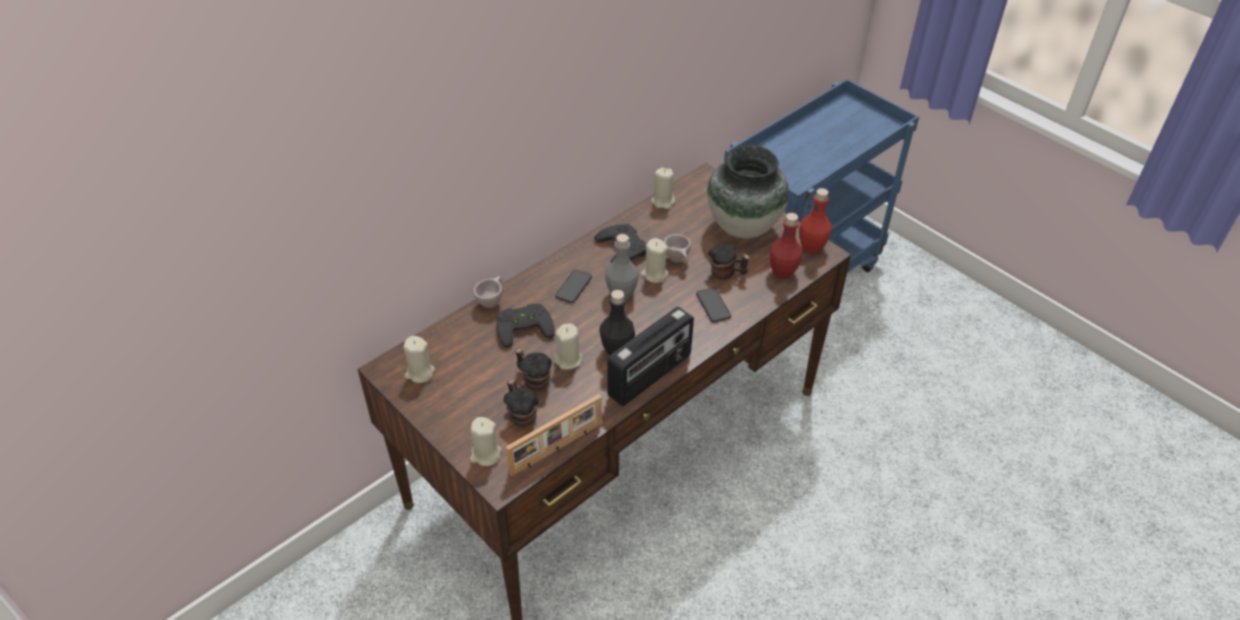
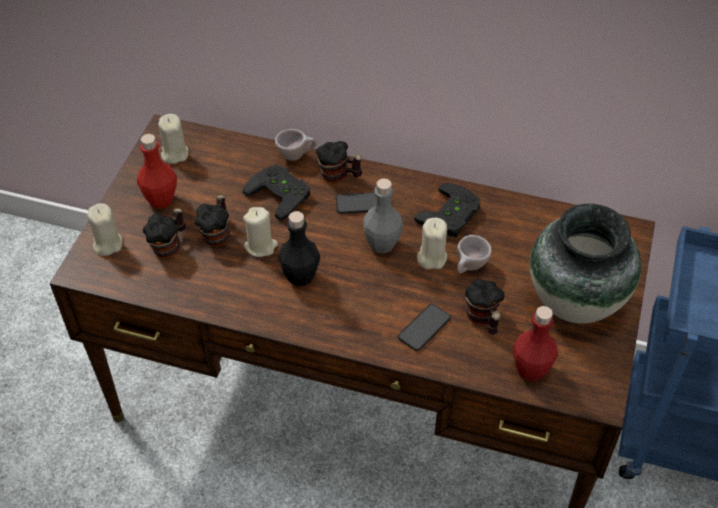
camera: 60 degrees right, 5 degrees up
(534, 287) = (339, 175): none -> mug
(557, 449) = (143, 291): picture frame -> none
(650, 376) = (283, 319): radio -> none
(663, 201) = (552, 214): beige candle -> none
(811, 247) = (599, 381): red bottle -> red bottle (161, 199)

